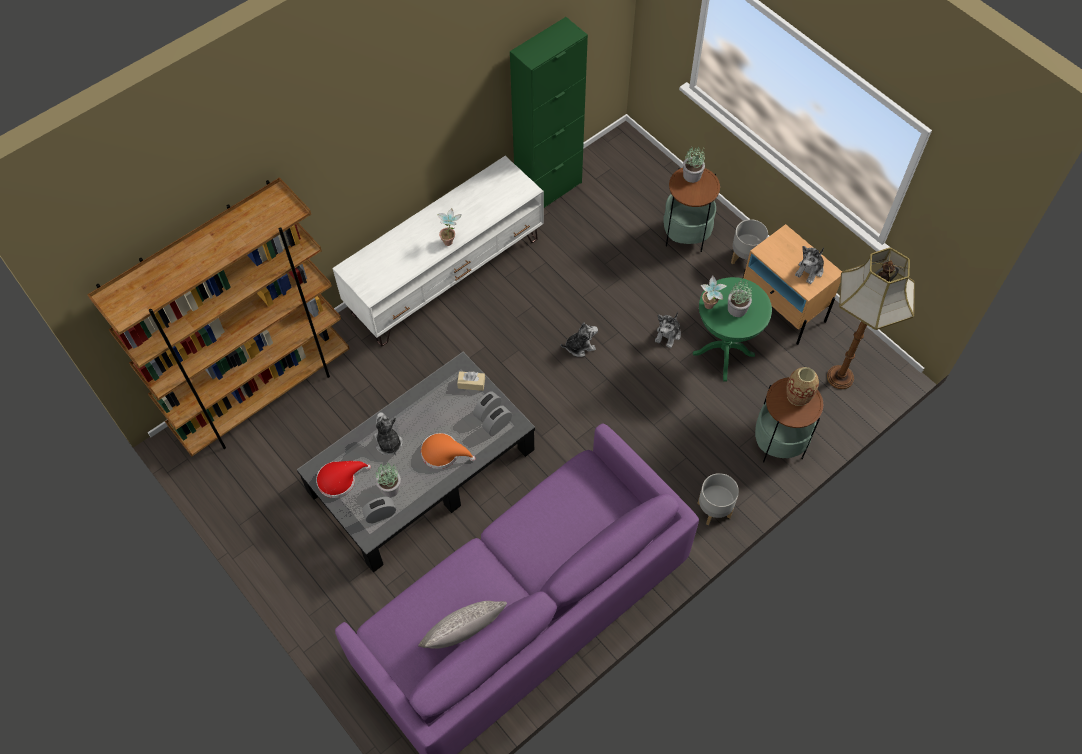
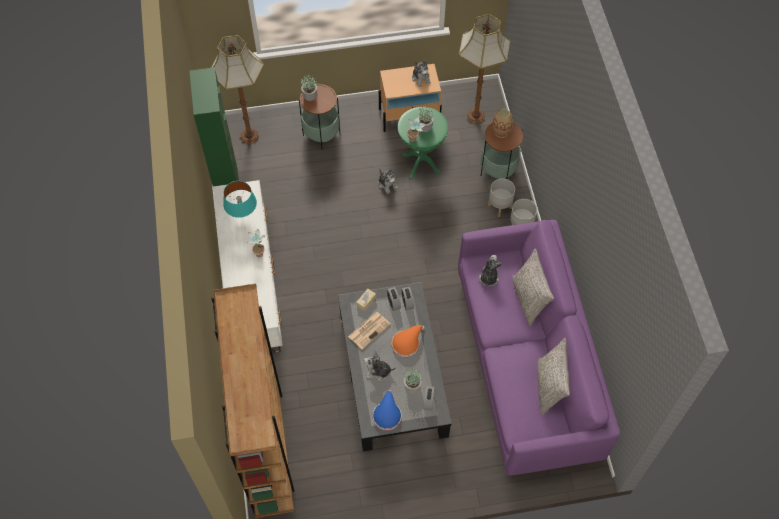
camera: 60 degrees left, 0 degrees up
(339, 479) = (387, 414): red hat -> blue hat
(437, 406) = (369, 330): none -> newspaper
(487, 200) = (242, 215): none -> turquoise table lamp
(574, 552) = (529, 299): none -> grey pillow
(579, 346) = (362, 236): plush toy -> plush toy (488, 277)
(632, 170) = (250, 136): none -> floor lamp
(745, 258) = (362, 114): grey planter -> grey planter (499, 206)

